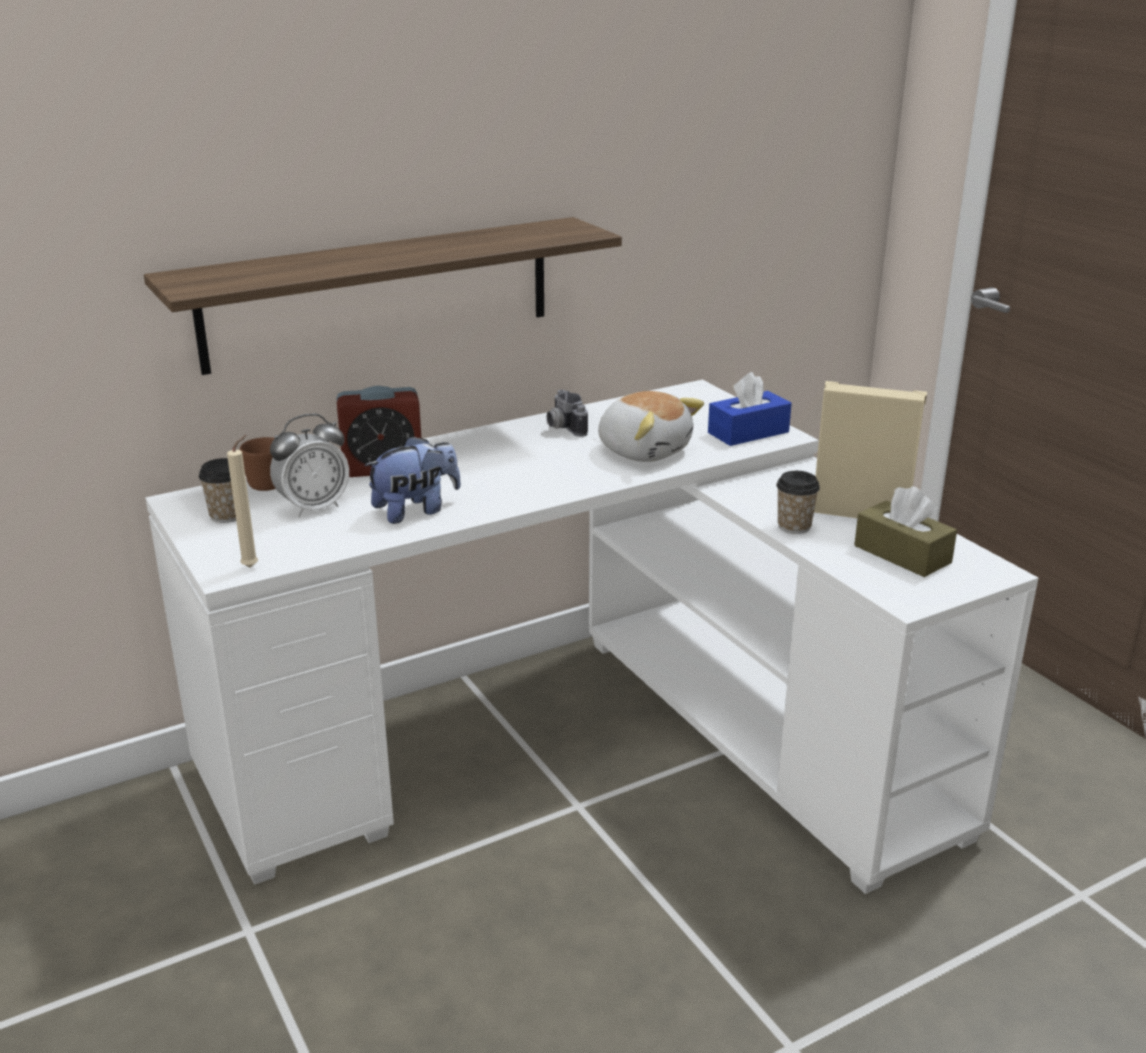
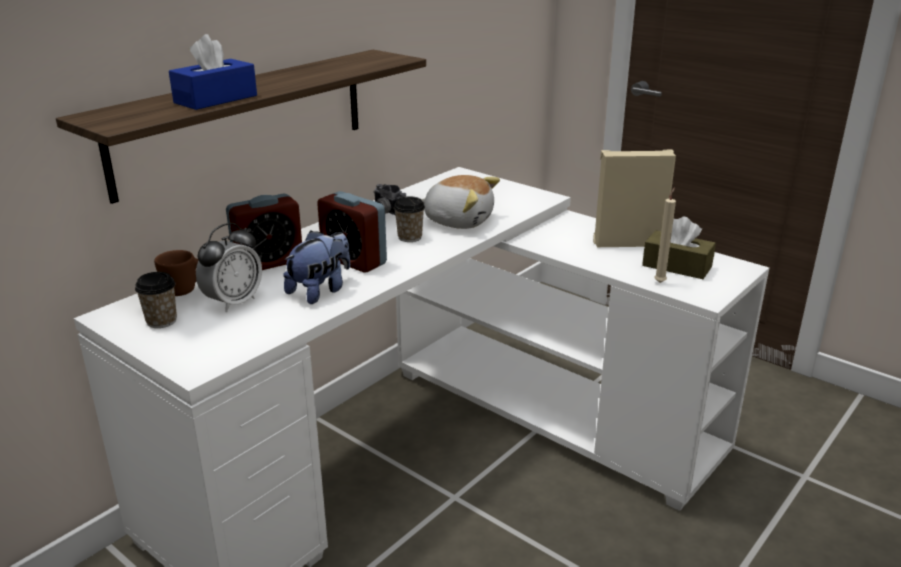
camera: 20 degrees left, 0 degrees up
(253, 566) = (216, 359): beige candle -> beige candle (660, 282)
(479, 481) = (354, 260): none -> alarm clock
(748, 432) = (520, 198): blue tissue box -> blue tissue box (216, 99)
(794, 526) = (593, 259): cup -> cup (410, 237)

